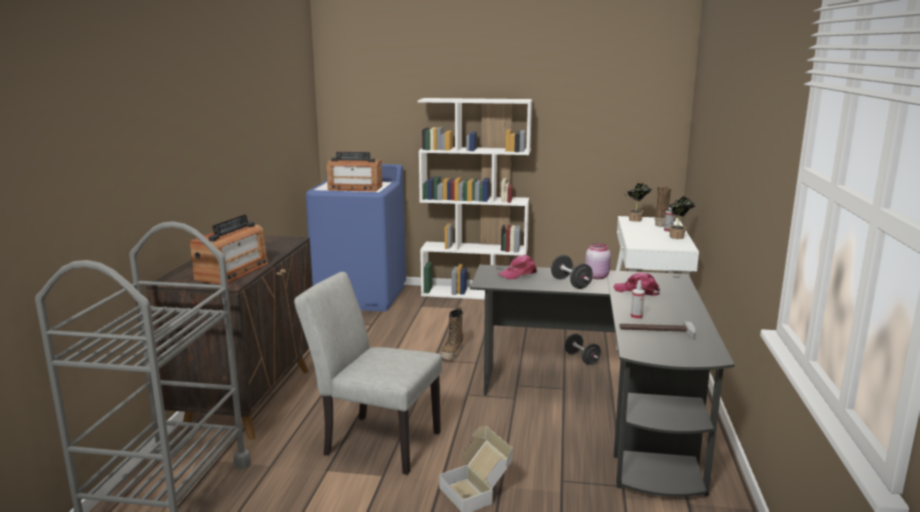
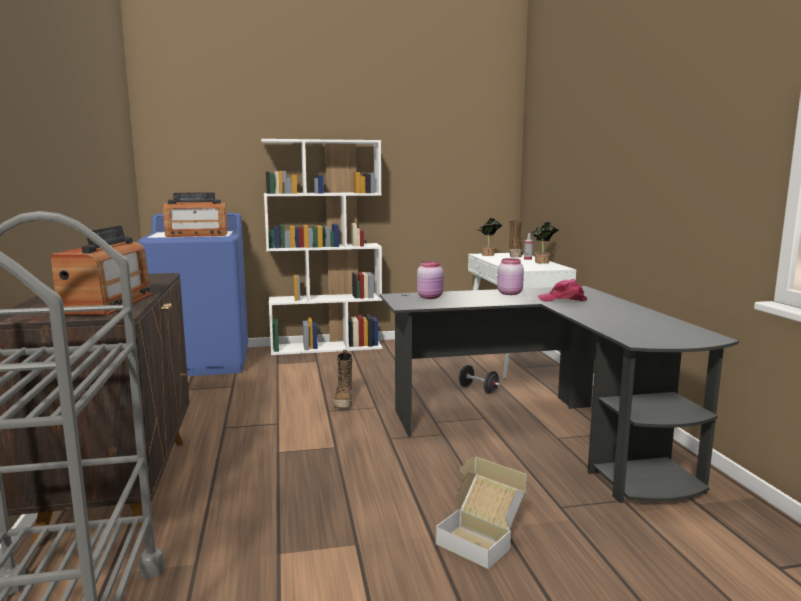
camera: 20 degrees left, 5 degrees down
(374, 441) = (318, 506): grey chair -> none
(518, 274) = (430, 297): pink cap -> pink jar
(570, 283) = (492, 299): black dumbbell -> none
(636, 317) = (594, 317): spray bottle -> none
(657, 331) = (630, 325): hammer -> none

